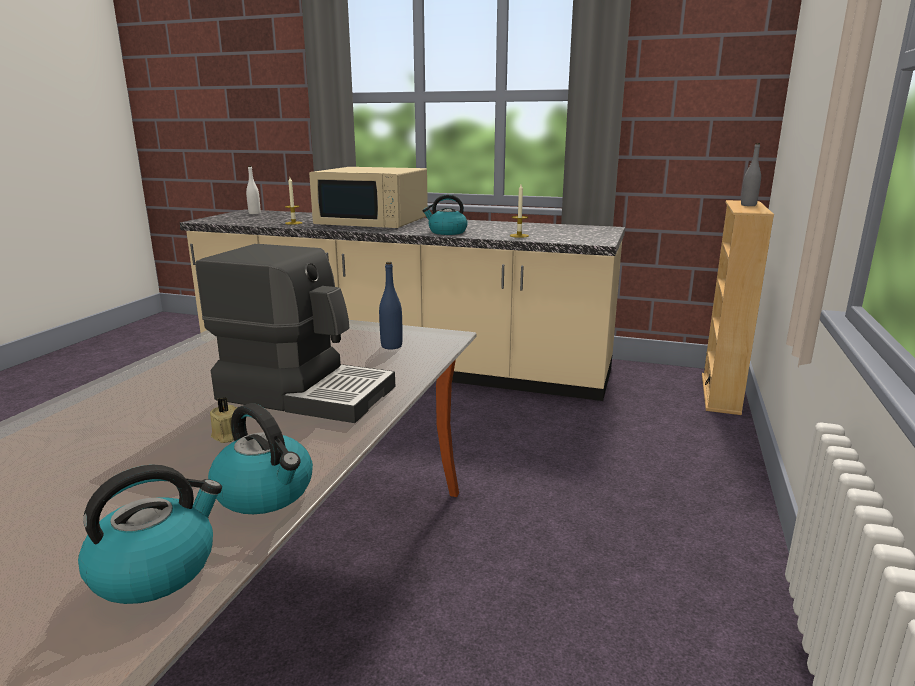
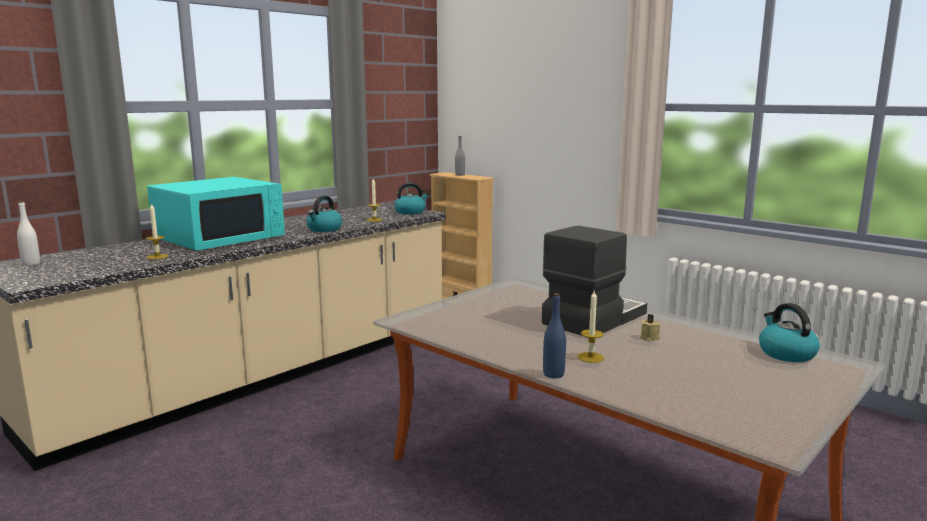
camera: 65 degrees left, 5 degrees down
(136, 407) = (590, 357): none -> candle
(265, 493) = (721, 334): kettle -> kettle (410, 212)
(373, 222) = (221, 238): beige microwave -> turquoise microwave
(391, 346) = (523, 294): blue bottle -> blue bottle (553, 374)

